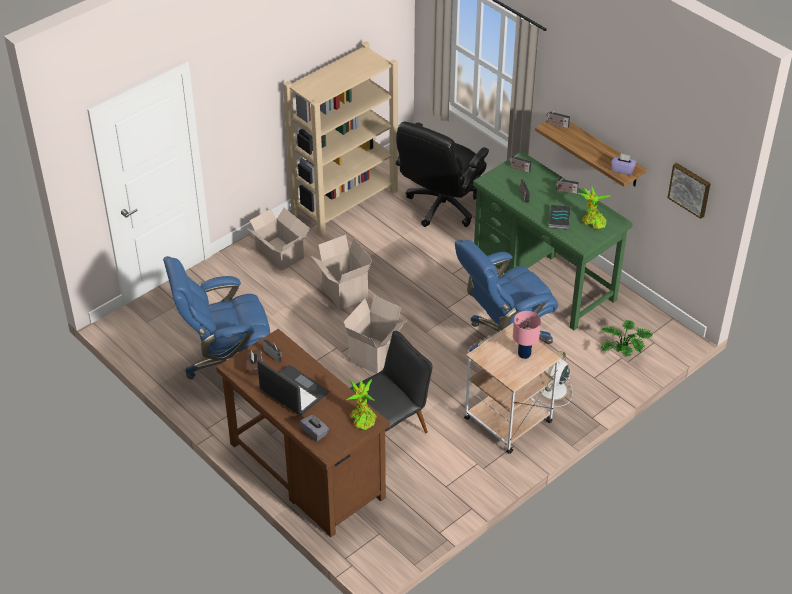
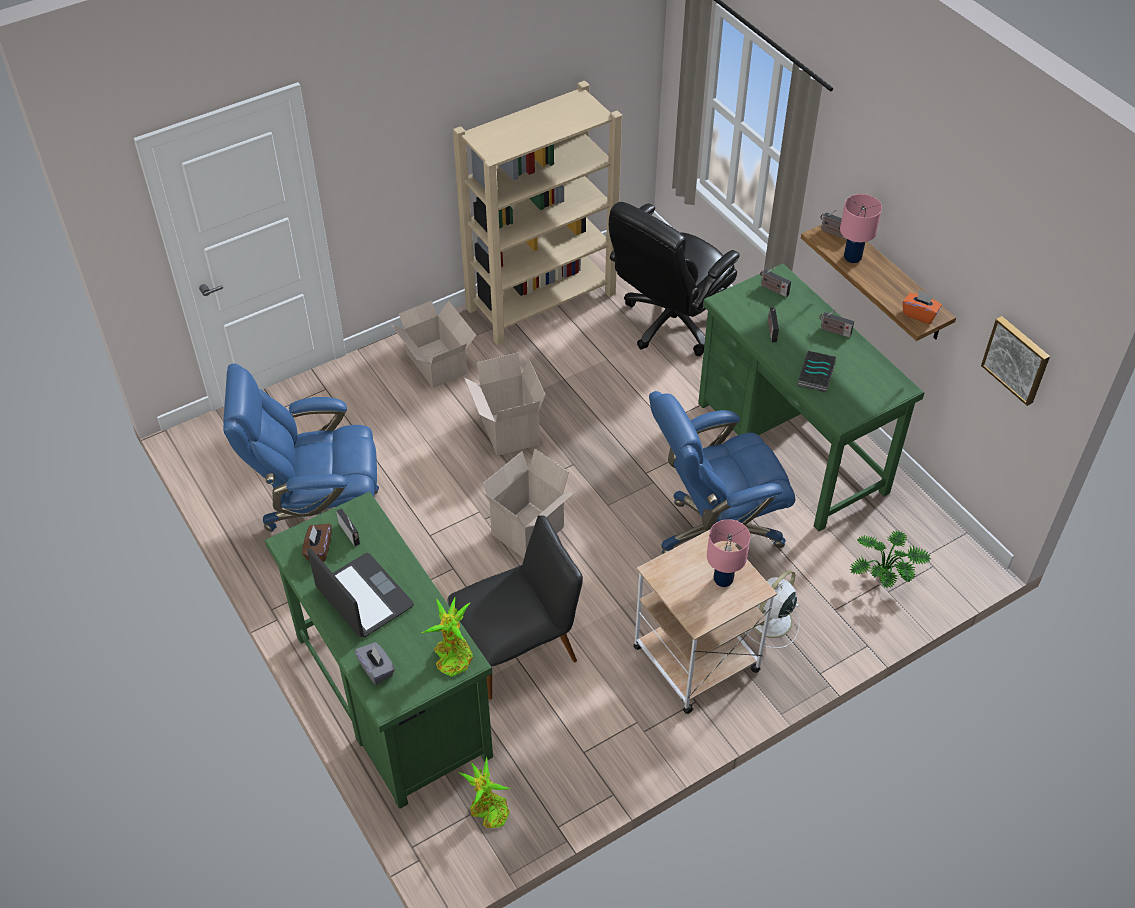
camera: 10 degrees right, 5 degrees up
(305, 470) = (390, 695): brown desk -> green desk
(572, 139) = (852, 257): none -> pink table lamp
(592, 222) = (864, 384): potted plant -> potted plant (487, 810)
(622, 170) = (919, 314): purple tissue box -> orange tissue box

